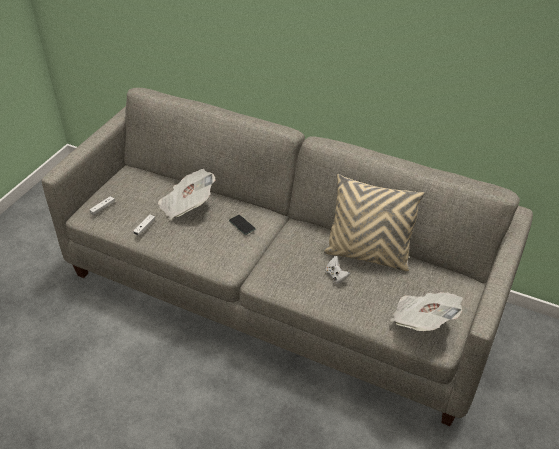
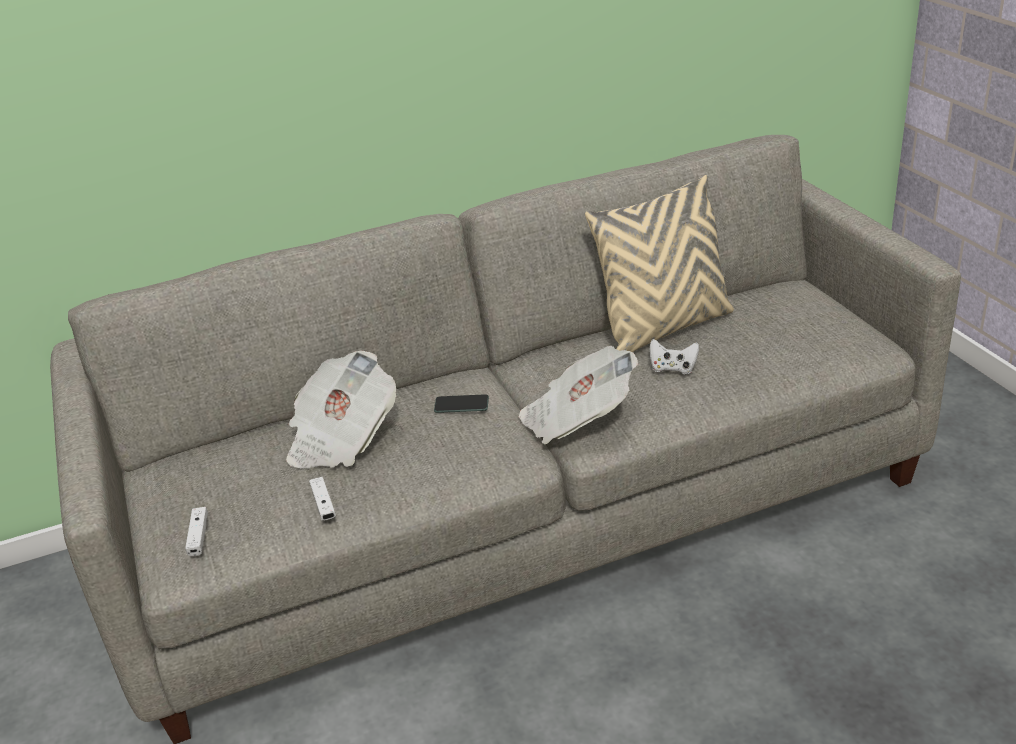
camera: 45 degrees left, 10 degrees down
(422, 321) = (831, 339): newspaper -> newspaper (577, 420)

